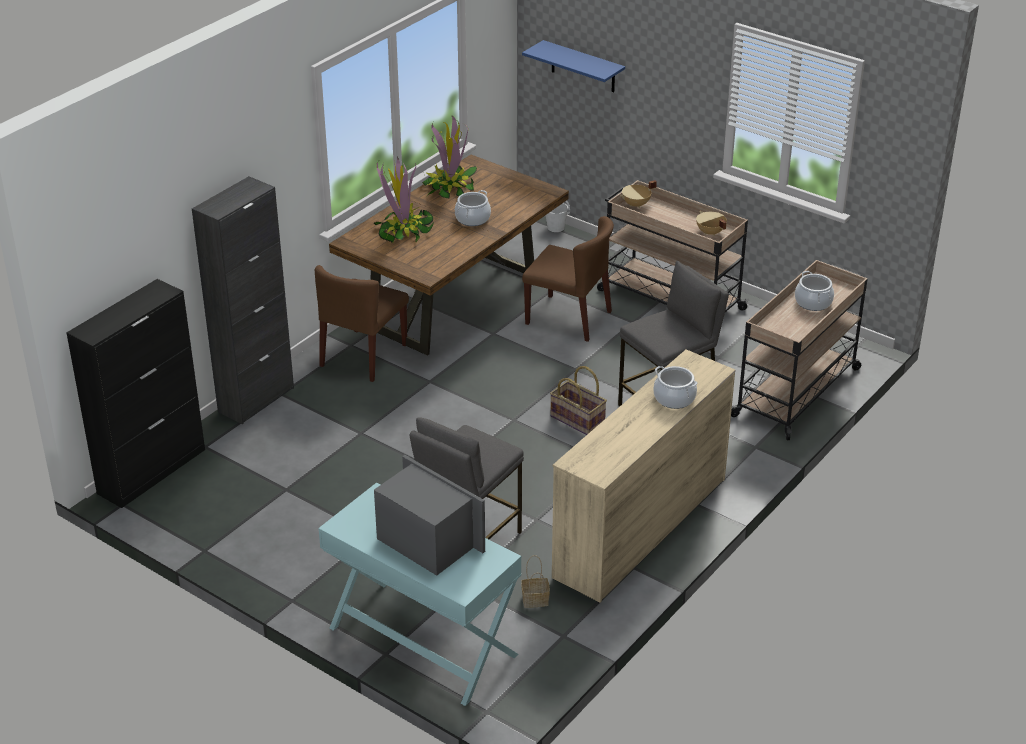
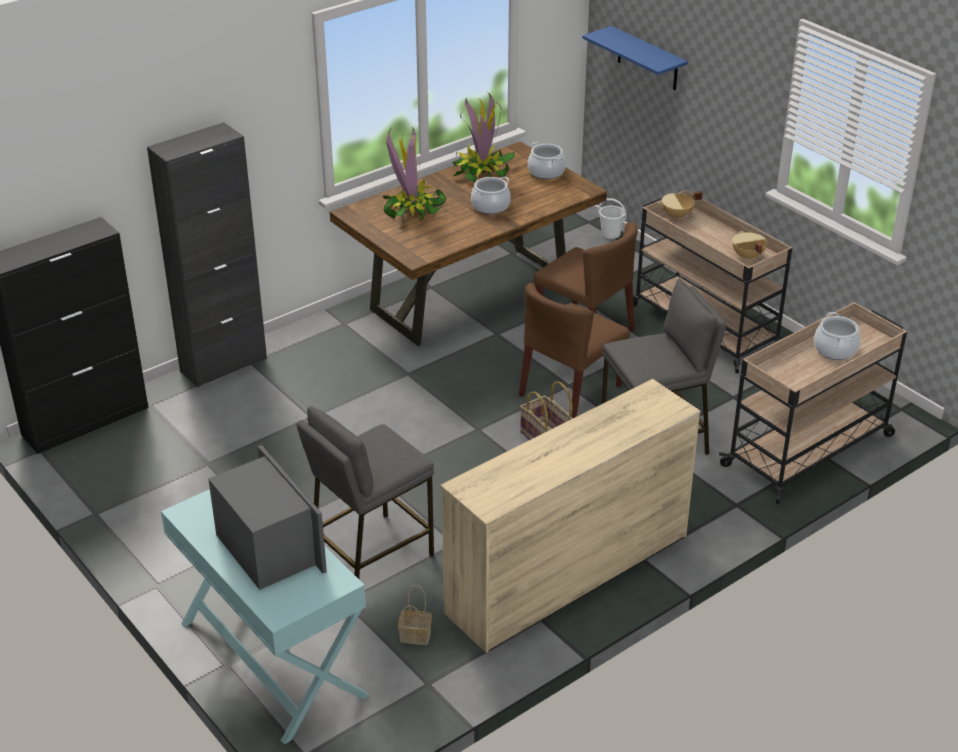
camera: 15 degrees right, 0 degrees up
(363, 356) = (352, 336): brown chair -> brown chair (570, 391)
(674, 398) = (614, 432): cooking pot -> cooking pot (546, 172)

